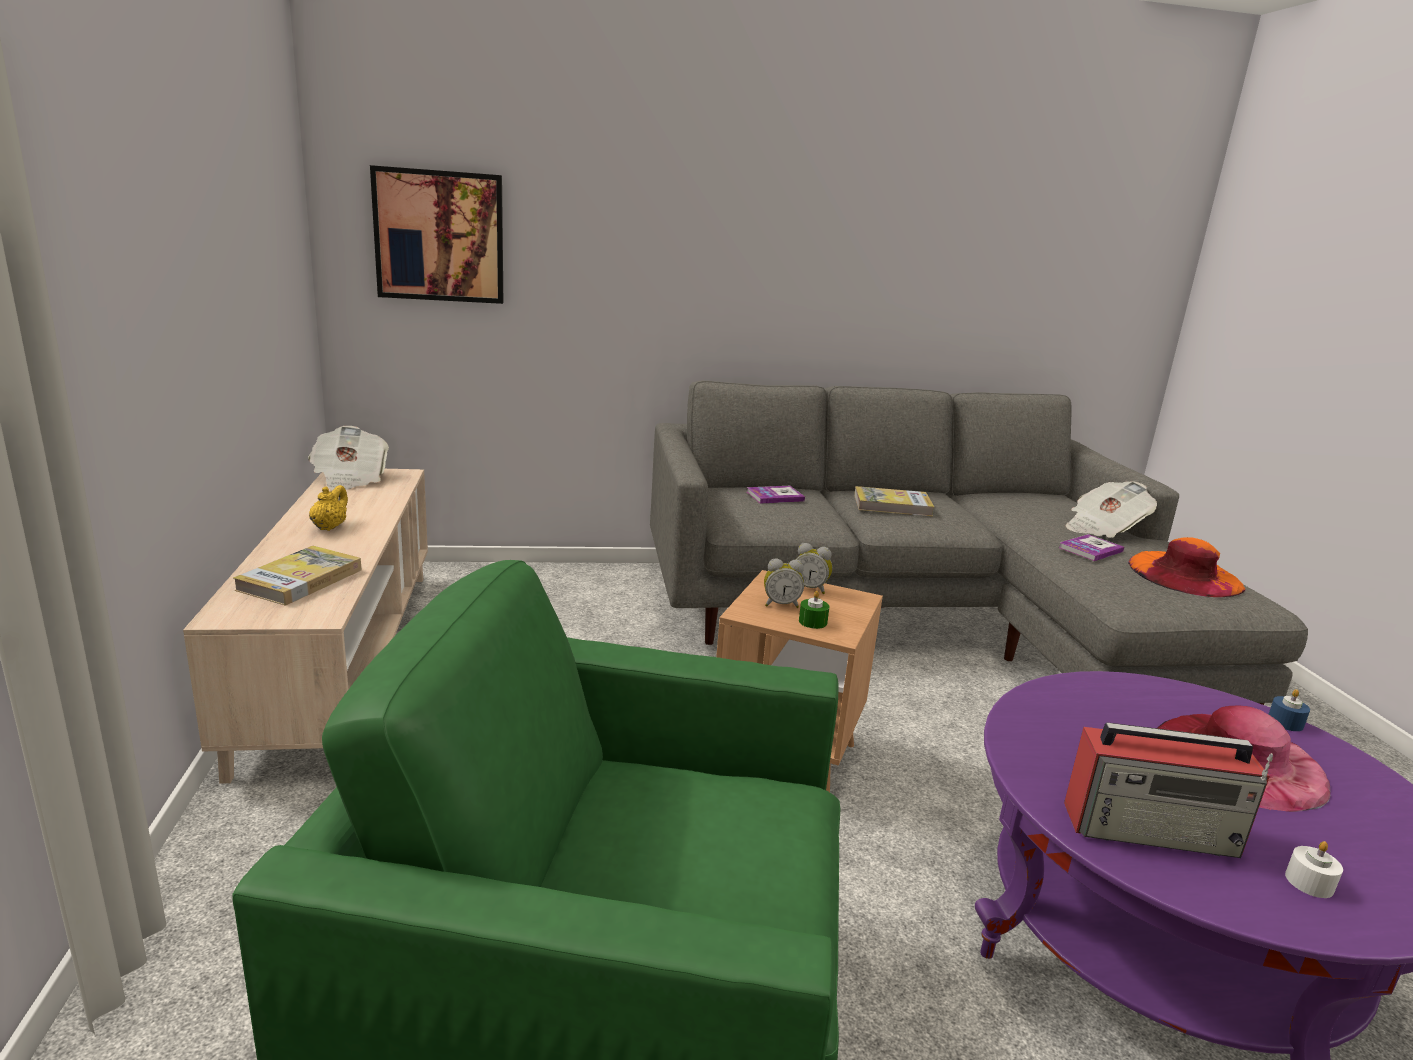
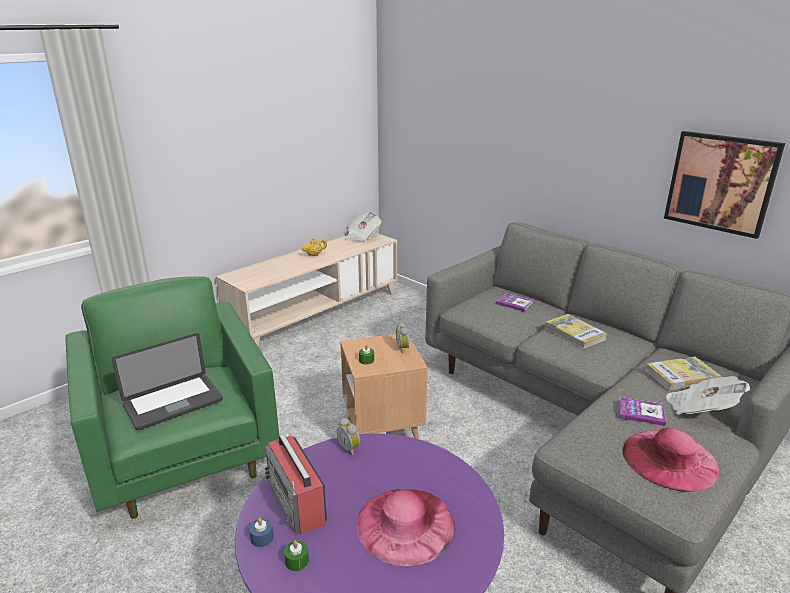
camera: 55 degrees right, 5 degrees up
(300, 580) = (268, 271): book -> book (681, 376)
(440, 236) = (420, 124): picture -> picture (721, 183)
(718, 858) = (173, 403): none -> laptop
(781, 604) = (373, 348): alarm clock -> alarm clock (350, 448)
(1185, 574) = (669, 459): orange hat -> pink hat
(1285, 722) = (486, 540): blue candle -> blue candle (262, 538)
(1309, 882) = (297, 561): white candle -> green candle

